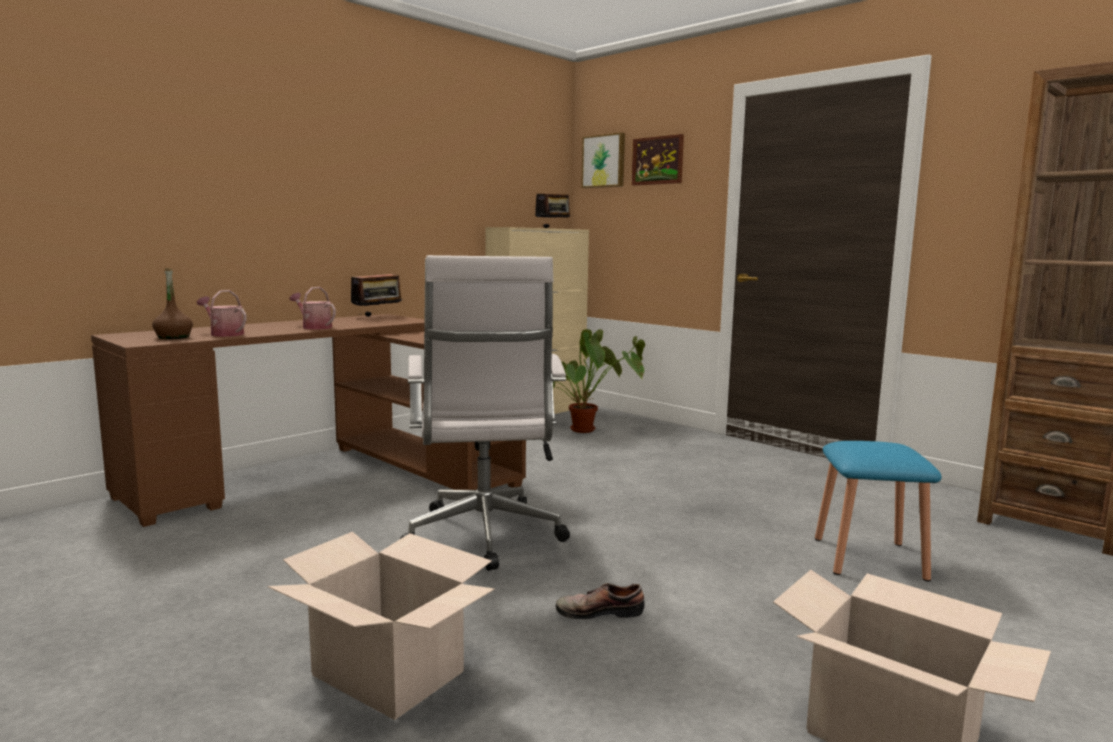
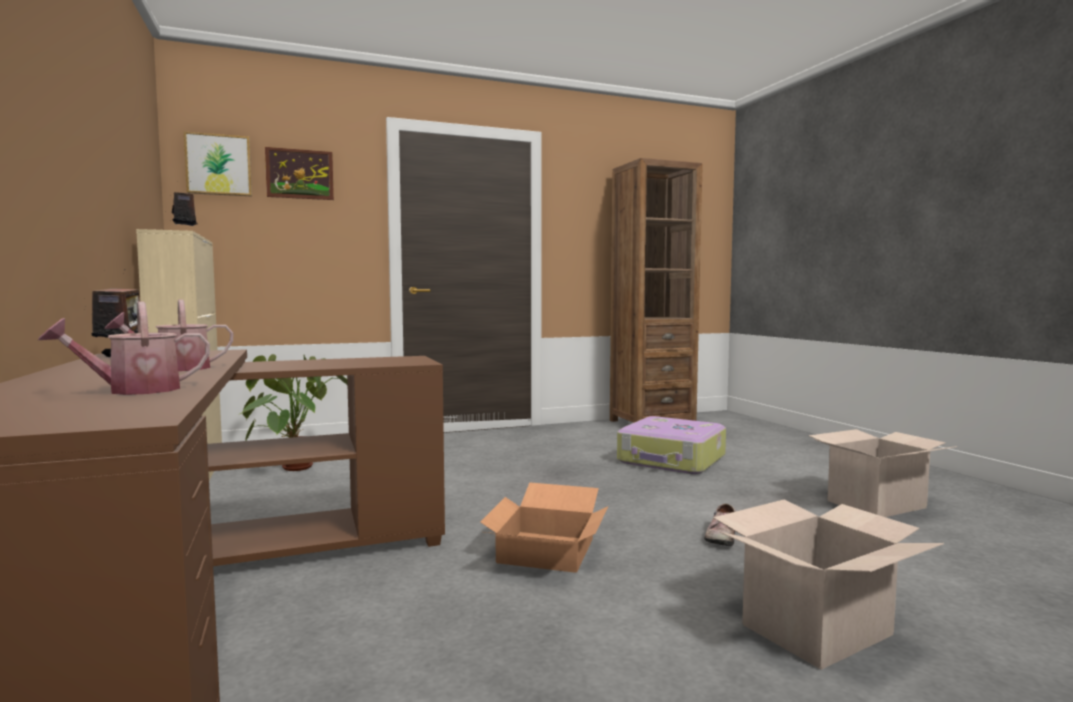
camera: 65 degrees left, 5 degrees down
(174, 337) = (93, 407): brown bottle -> none
(484, 538) = (547, 551): white office chair -> cardboard box
(869, 558) = (672, 459): blue stool -> suitcase

